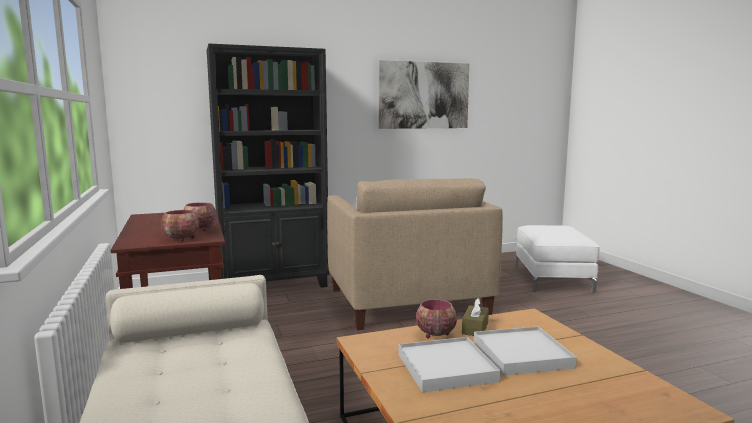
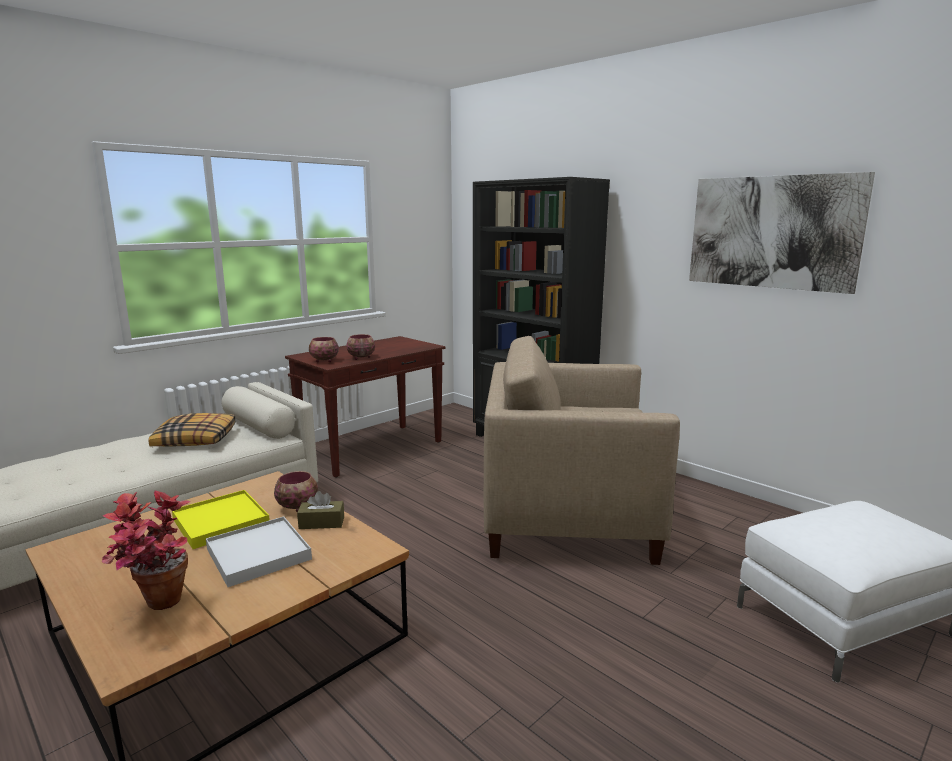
camera: 65 degrees right, 5 degrees up
(192, 366) = (196, 440): none -> pillow
(406, 301) = (568, 514): beige armchair -> beige armchair turned 45 degrees clockwise
(446, 367) = (221, 522): white tray -> yellow tray
(608, 398) = (156, 609): none -> potted plant

